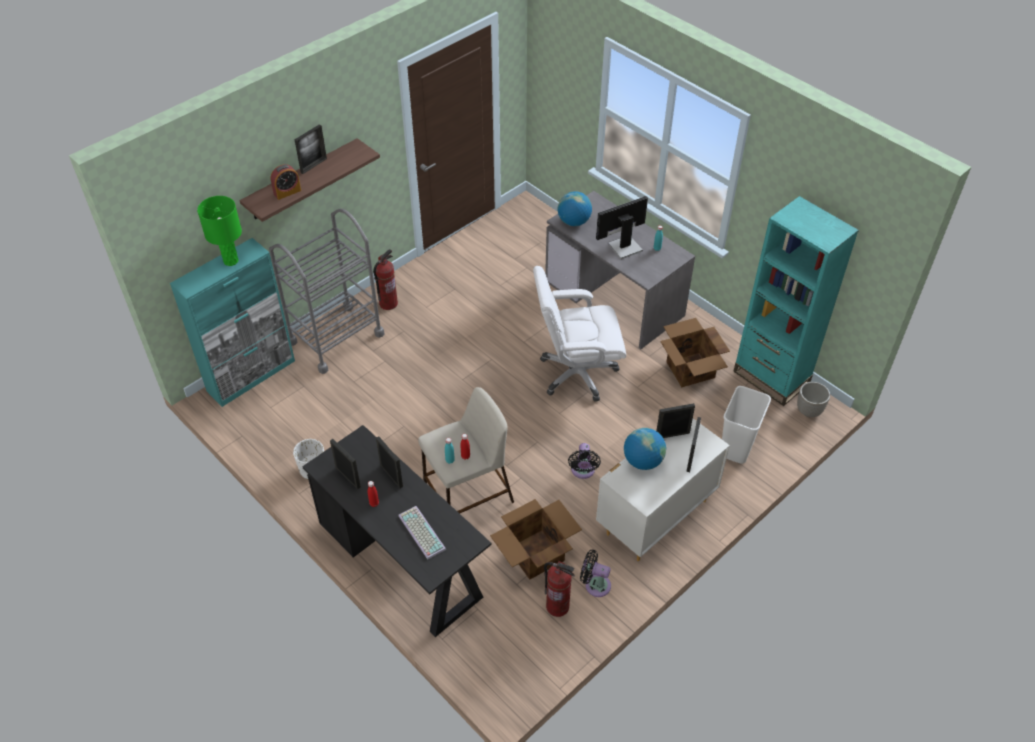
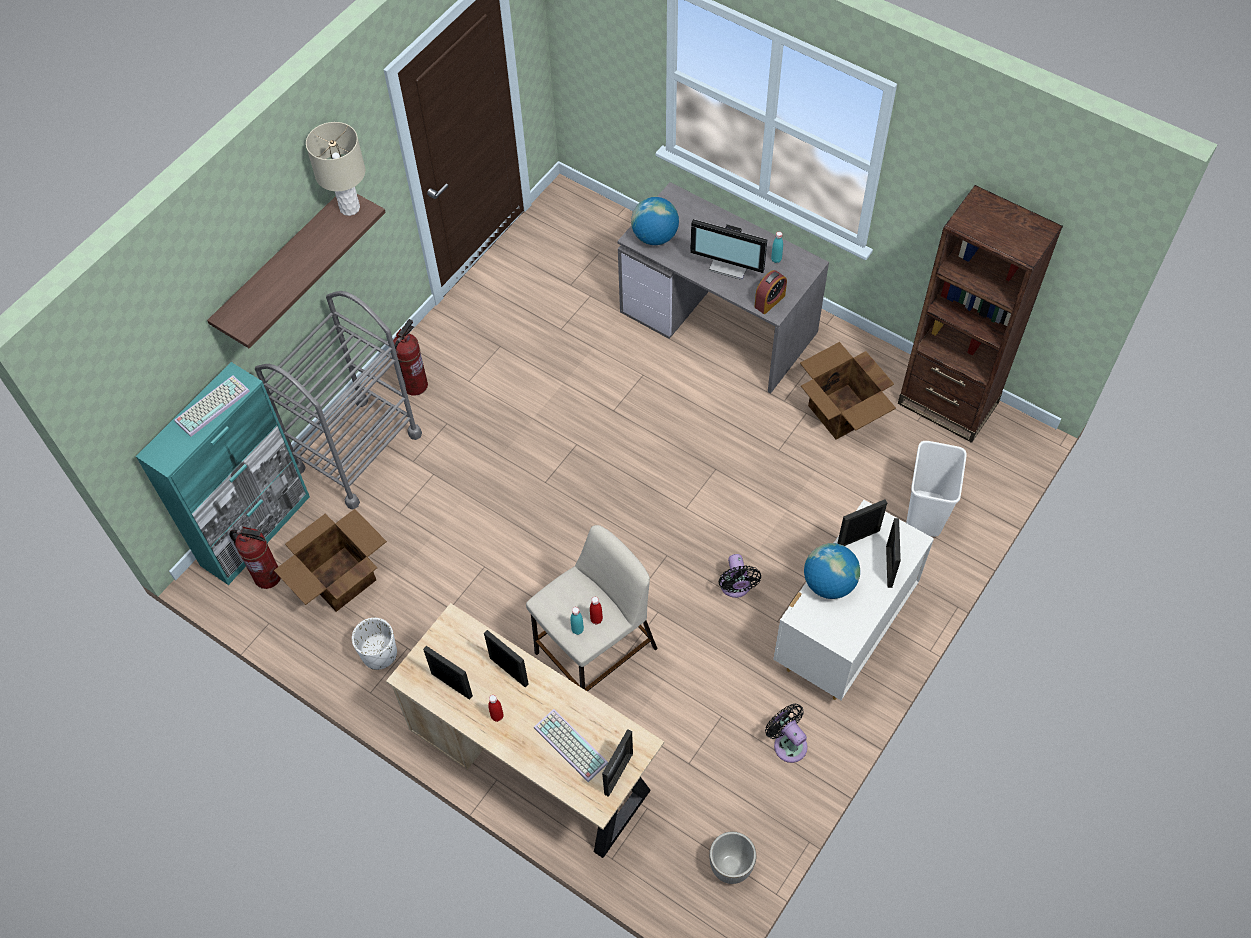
camera: 10 degrees left, 10 degrees up
(231, 260) = (212, 405): green table lamp -> keyboard
(287, 192) = (272, 295): alarm clock -> alarm clock (769, 301)
(313, 165) = (296, 244): picture frame -> picture frame (618, 774)
(356, 150) = (350, 208): none -> beige table lamp
(402, 561) = (533, 761): black desk -> beige desk
(534, 554) = (702, 717): cardboard box -> cardboard box (339, 579)
(557, 606) = (747, 783): fire extinguisher -> fire extinguisher (267, 576)
(576, 373) = (694, 445): white office chair -> none
(595, 584) = (788, 743): black fan -> black fan turned 45 degrees clockwise
(623, 246) = (731, 264): monitor -> monitor turned 120 degrees counterclockwise
(771, 377) = (948, 403): turquoise bookcase -> brown bookcase
(808, 411) = (1005, 443): planter -> planter (731, 866)

